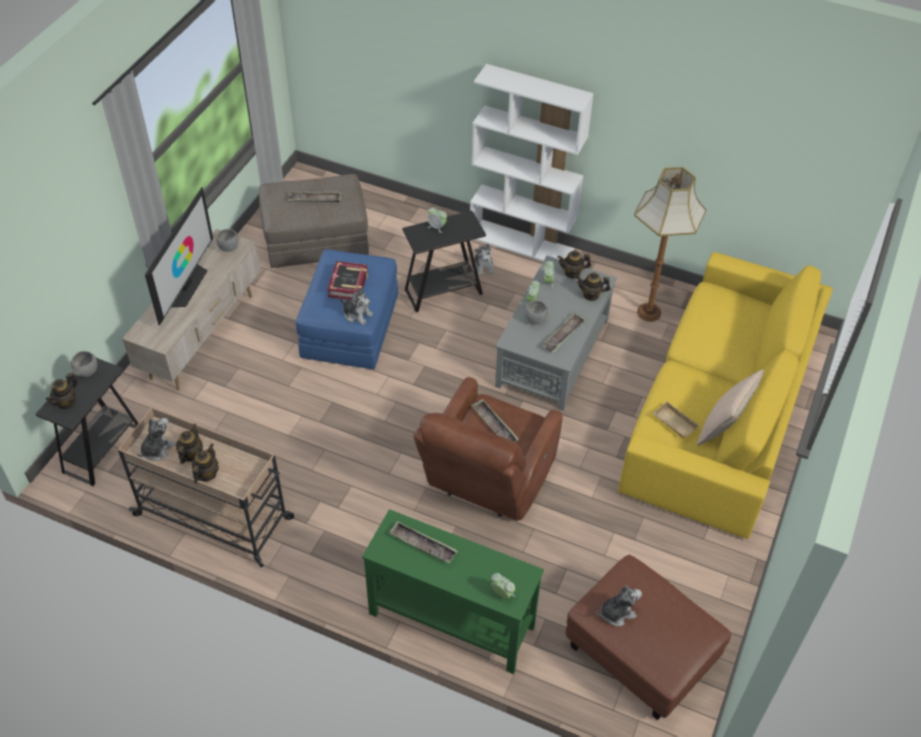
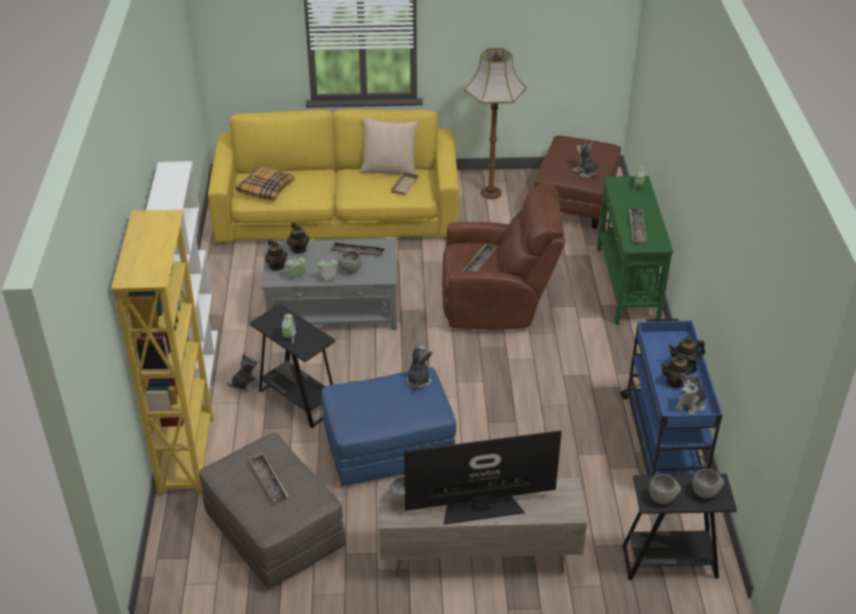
camera: 115 degrees left, 10 degrees down
(67, 402) = (705, 493): teapot -> grey bowl
(157, 449) = (691, 405): plush toy -> plush toy turned 60 degrees counterclockwise
(215, 517) = (663, 443): beige cart -> blue cart
(348, 285) = (384, 400): book -> none
(424, 216) = (188, 455): none -> yellow bookcase
(650, 313) = (249, 268): floor lamp -> floor lamp (490, 192)
(723, 310) = (265, 189): none -> pillow

